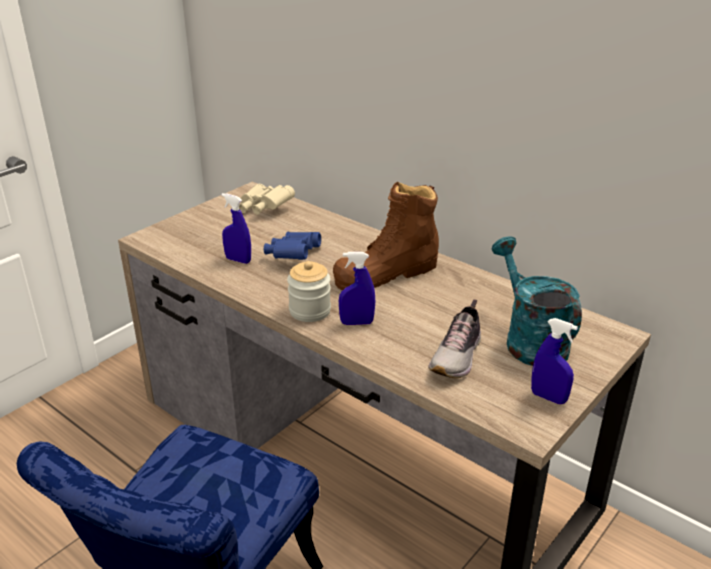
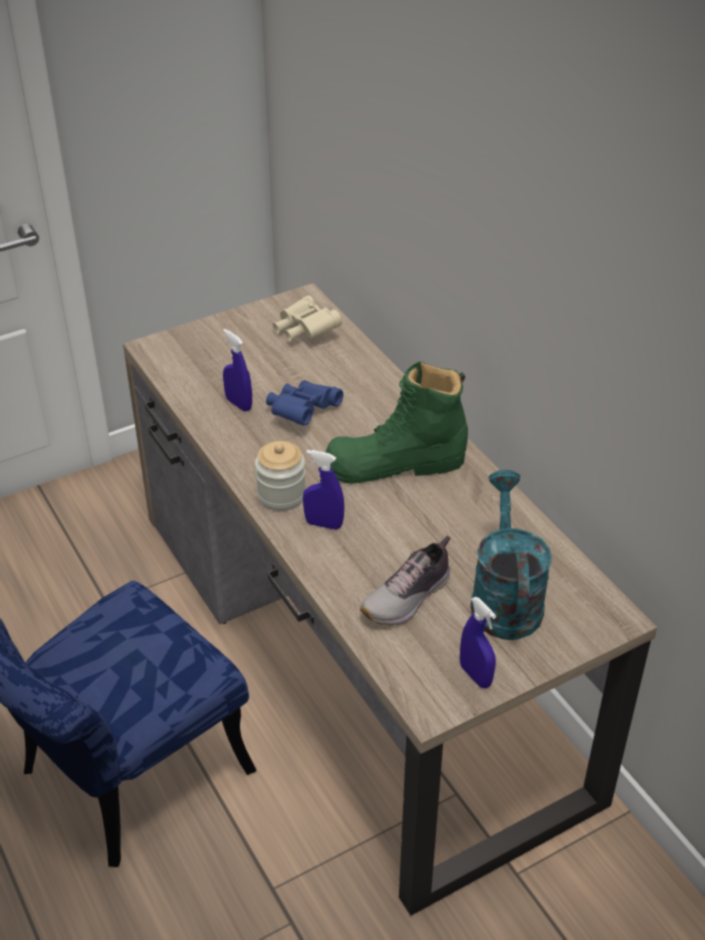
camera: 20 degrees right, 10 degrees up
(387, 274) = (396, 464): brown boot -> green boot

